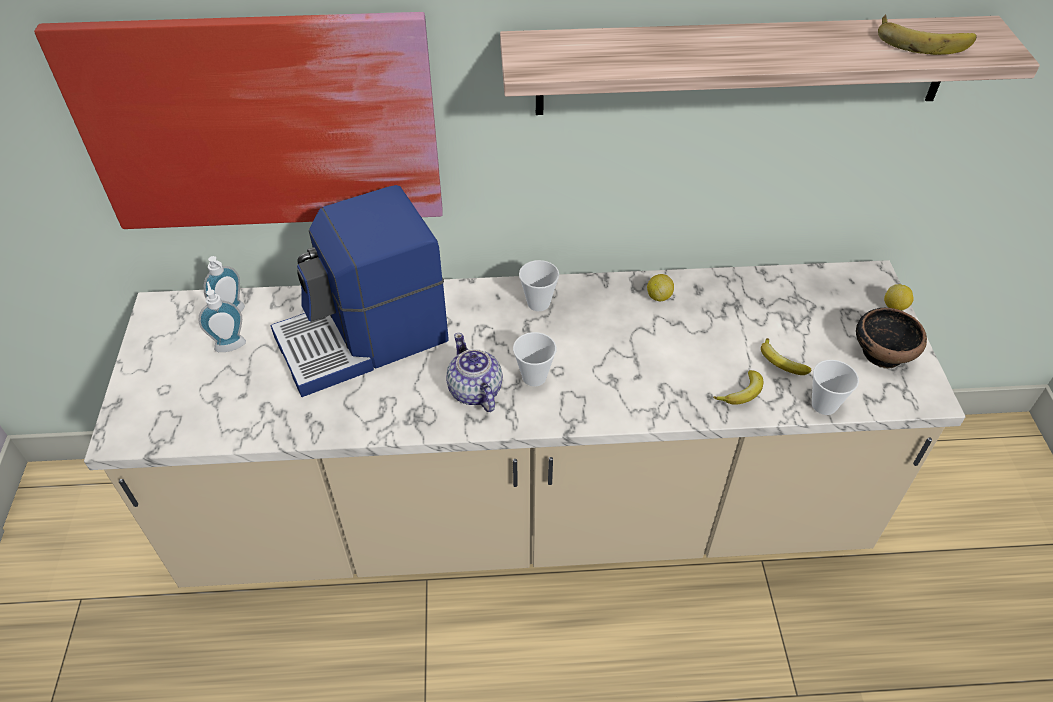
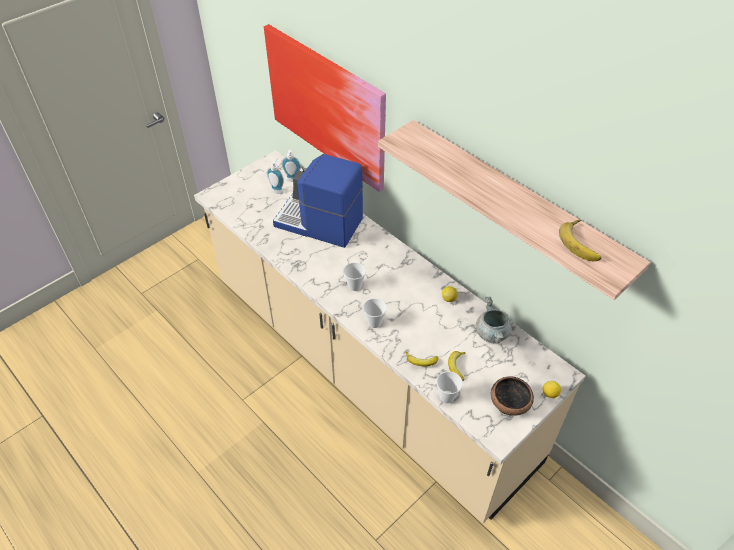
camera: 50 degrees right, 0 degrees up
(475, 391) = (327, 272): teapot -> none
(538, 303) = (397, 261): cup -> cup (374, 322)
(756, 294) = (492, 333): none -> grey cooking pot

